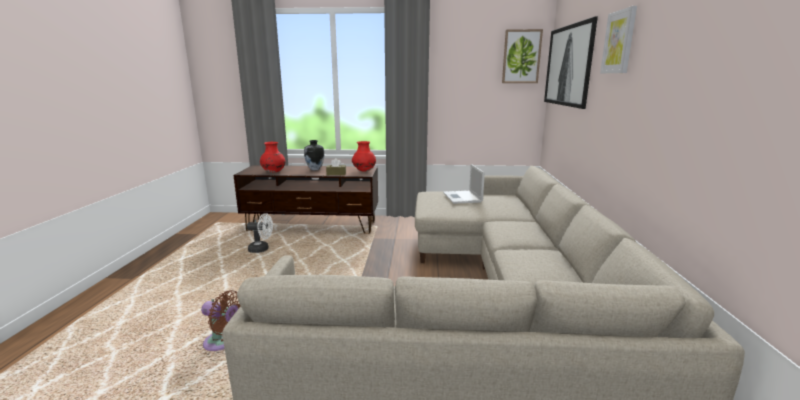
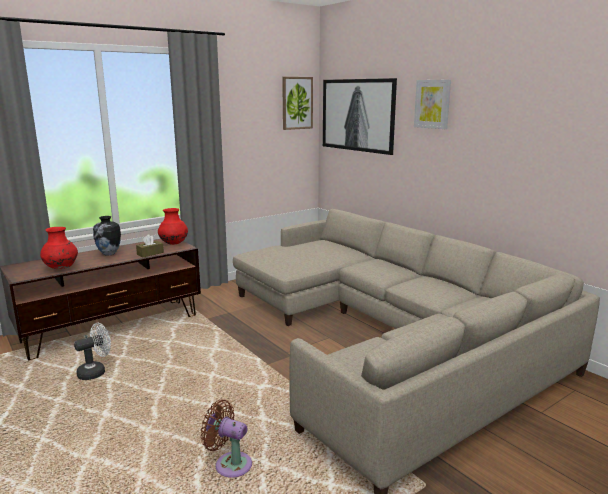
camera: 40 degrees left, 0 degrees up
(223, 343) = (230, 464): brown fan -> brown fan turned 135 degrees counterclockwise
(462, 197) = (293, 251): laptop -> none

